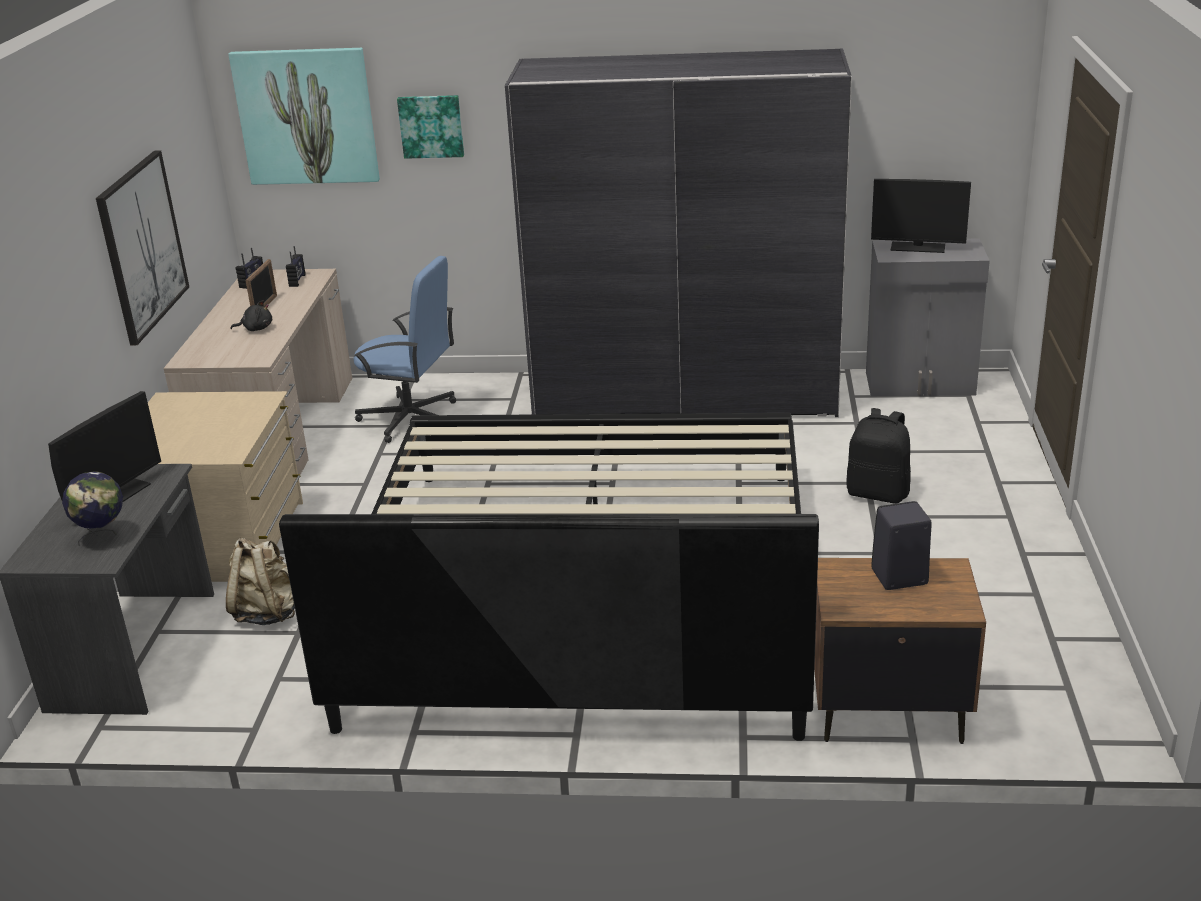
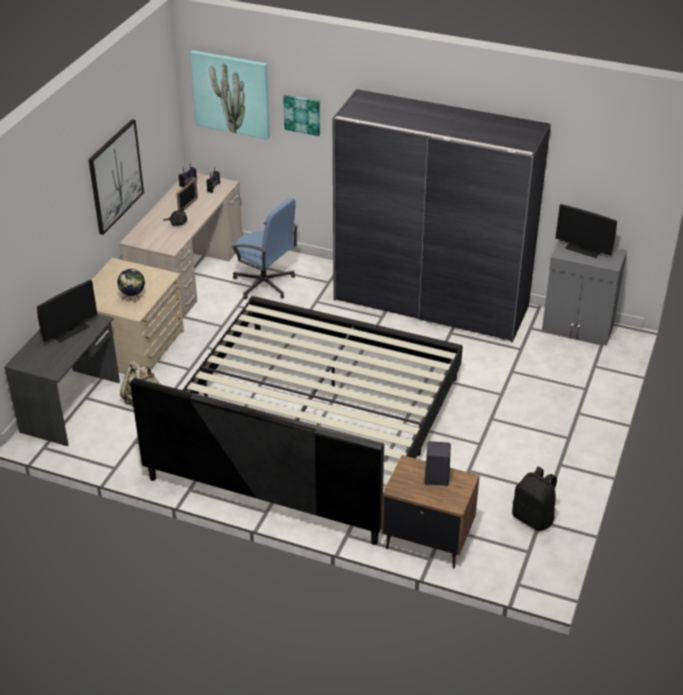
camera: 15 degrees right, 10 degrees up
(103, 537) = (57, 356): globe -> globe (133, 299)
(878, 493) = (503, 403): black backpack -> black backpack (533, 518)

